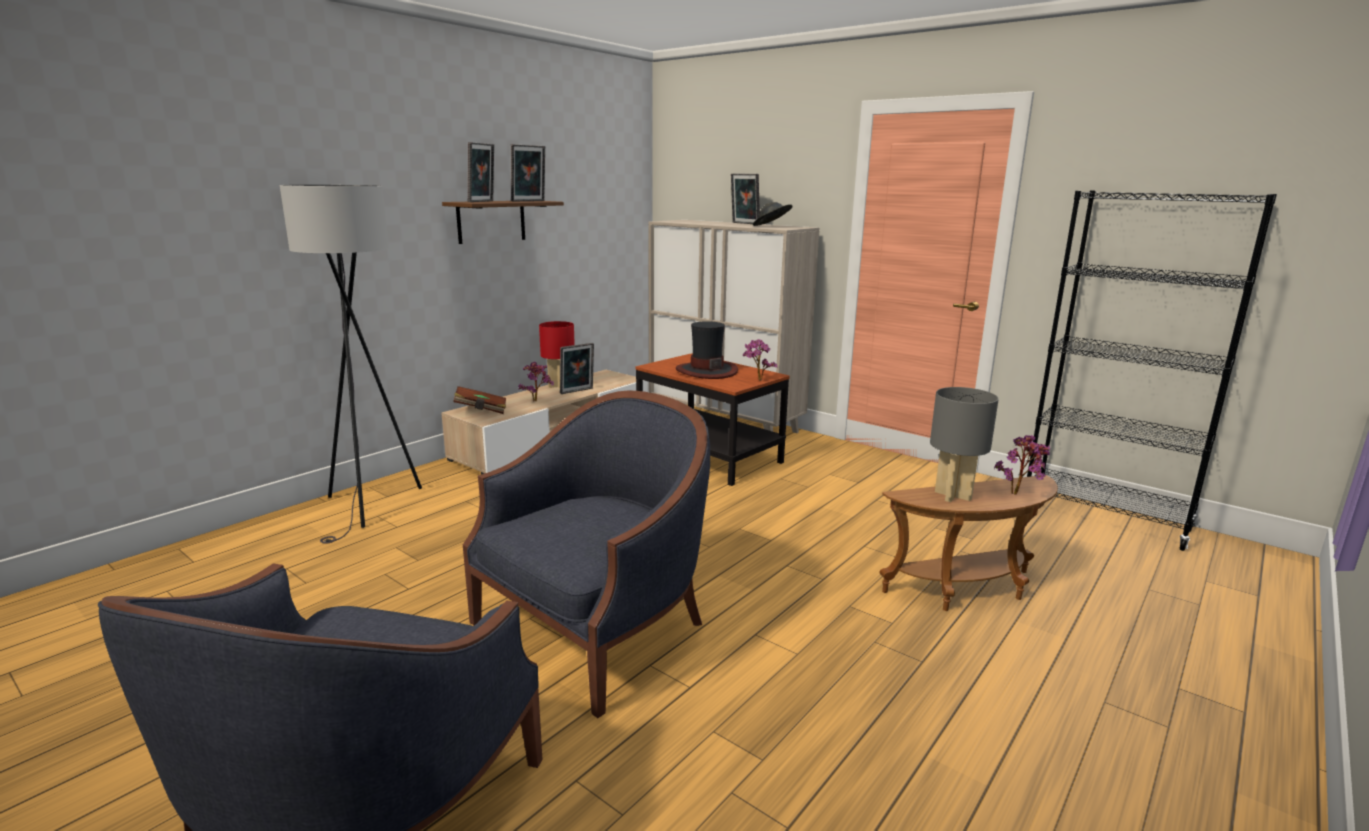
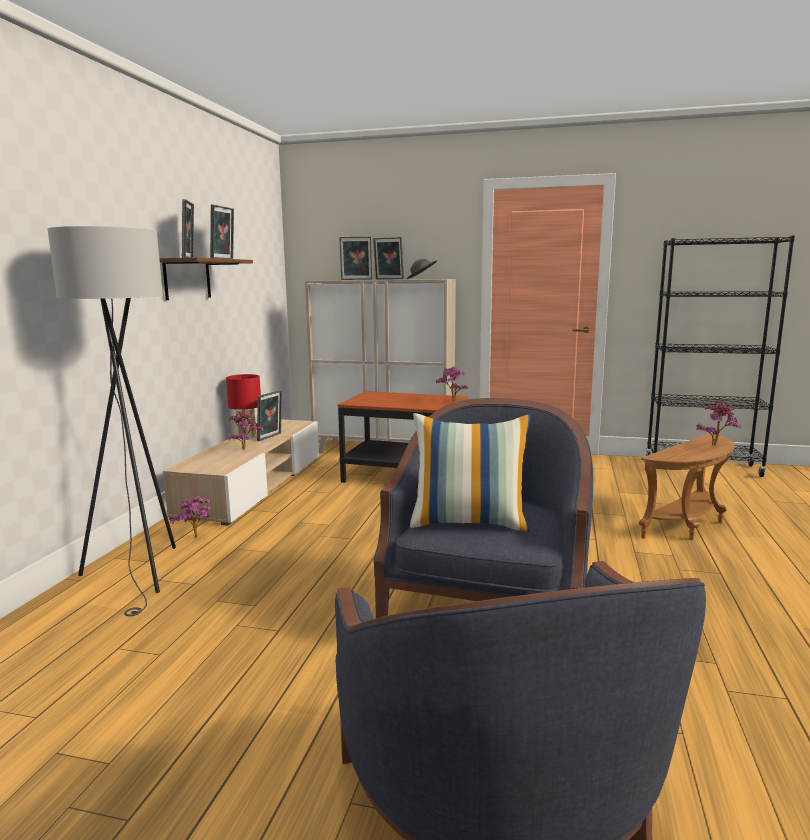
camera: 25 degrees left, 5 degrees down
(447, 483) = (197, 538): none -> potted plant
(481, 410) = (202, 463): brown book -> none
(561, 527) = (469, 522): none -> pillow
(701, 223) = (356, 279): none -> picture frame
(706, 371) = (401, 400): hat -> none
(952, 495) = (683, 452): grey table lamp -> none

